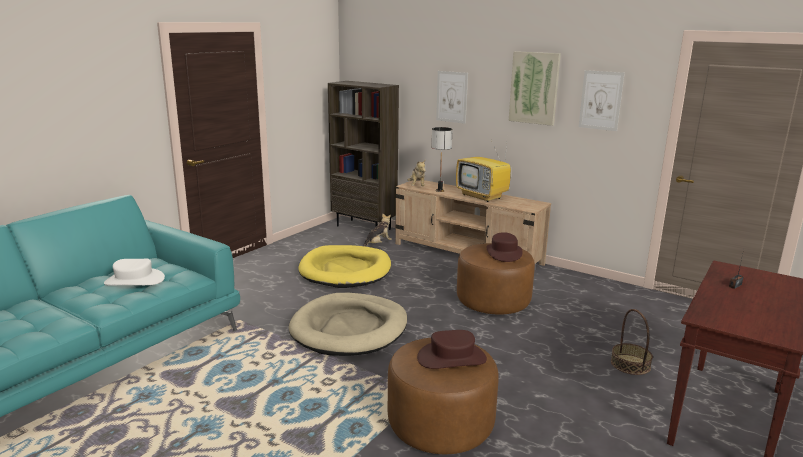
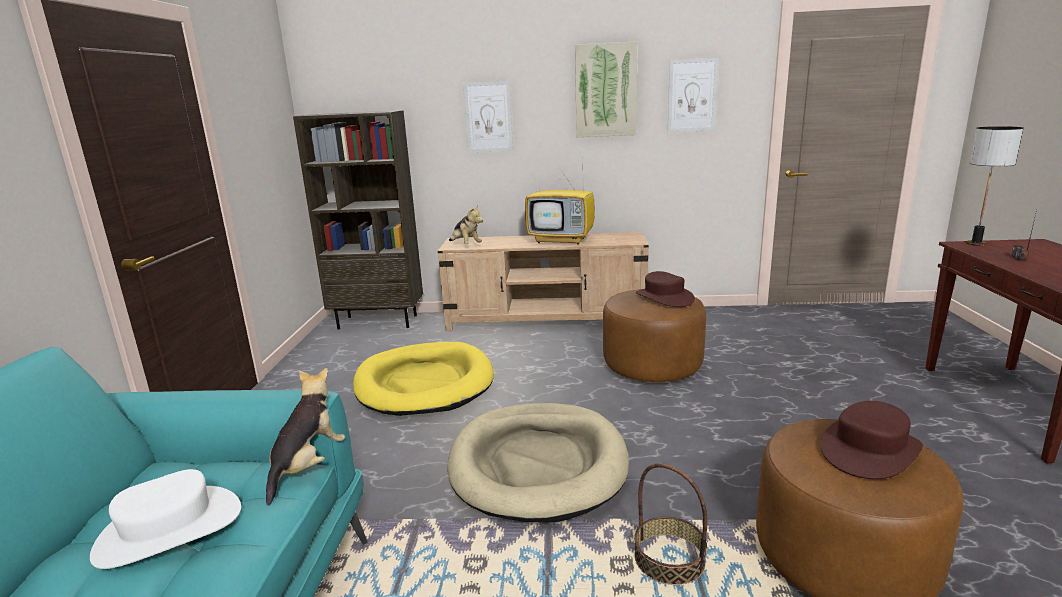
camera: 30 degrees left, 0 degrees up
(378, 244) = (424, 337): plush toy -> plush toy (308, 466)
(439, 190) = (501, 244): table lamp -> table lamp (975, 243)
(630, 364) = (875, 387): basket -> basket (669, 559)

